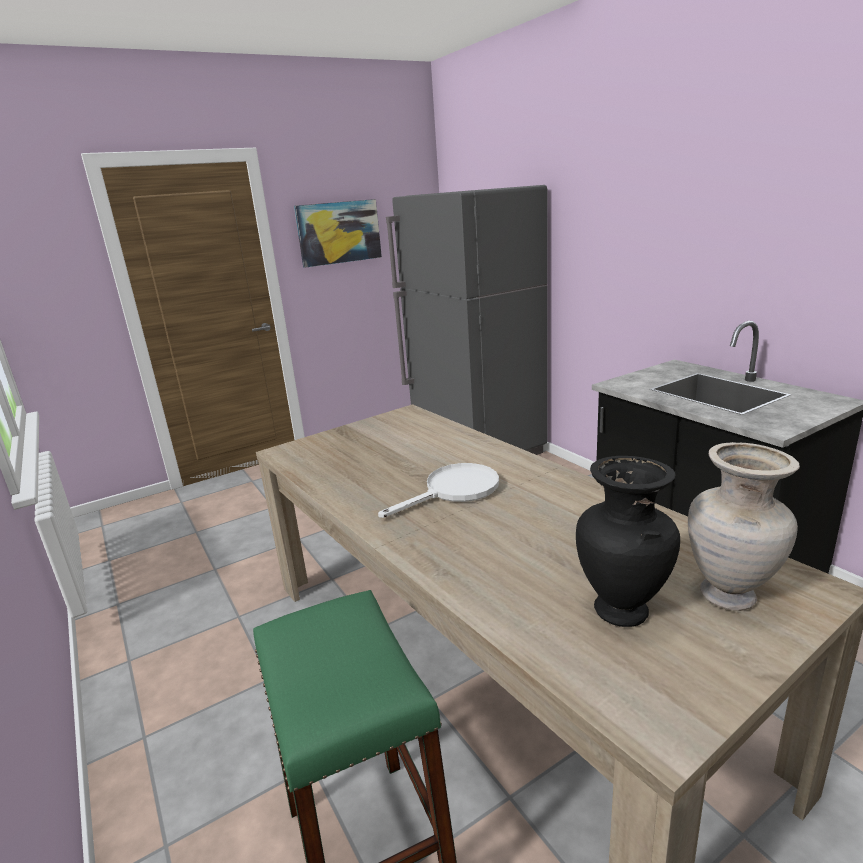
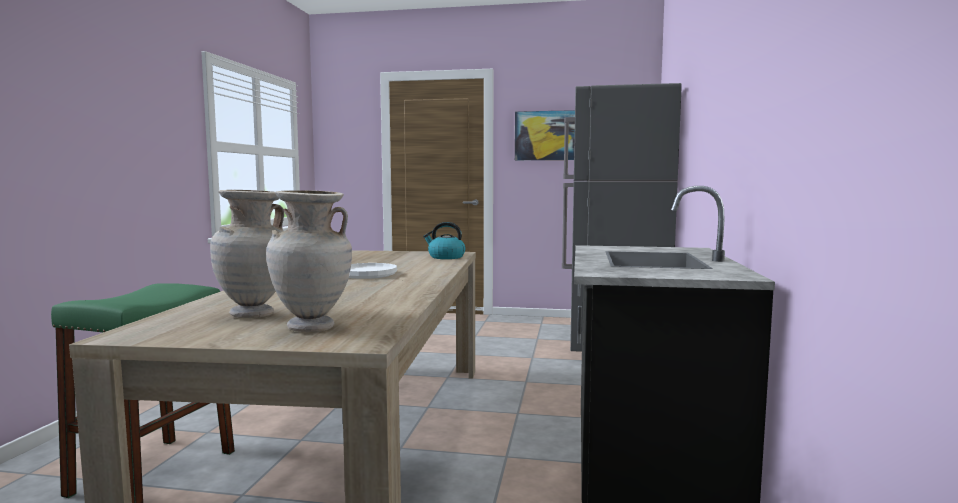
camera: 40 degrees right, 15 degrees down
(422, 424) = (445, 257): none -> kettle
(622, 611) = (254, 315): black vase -> beige vase

